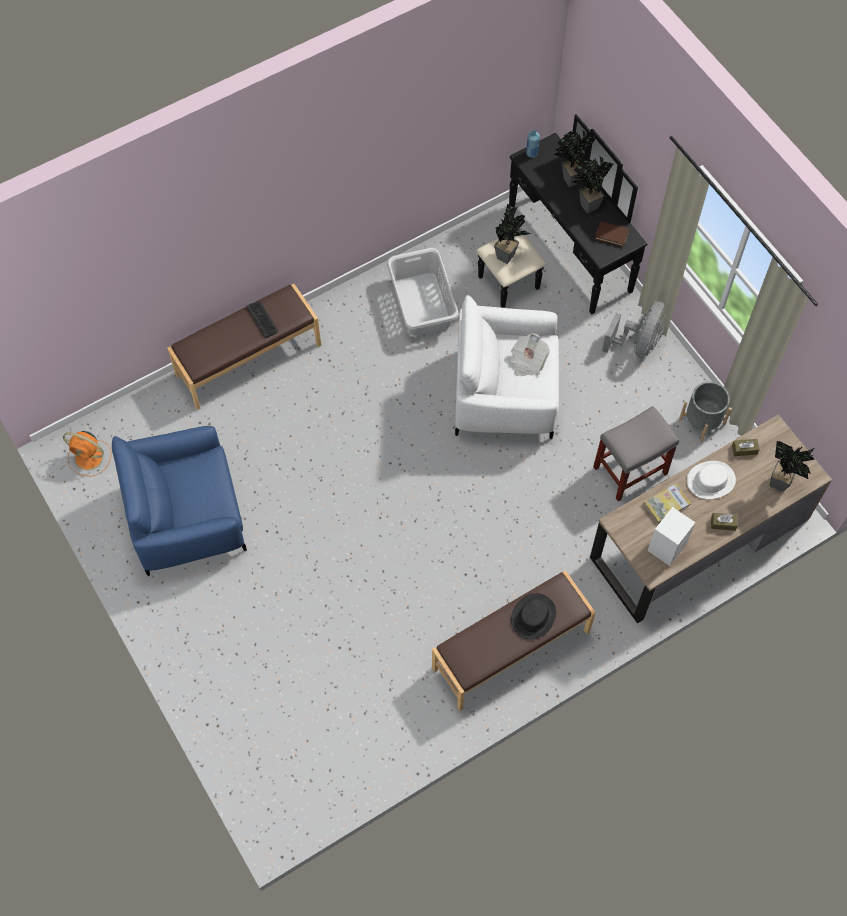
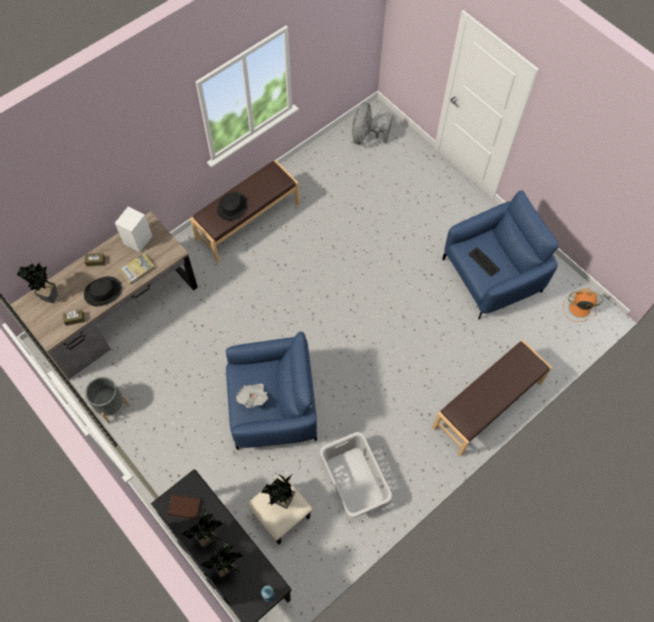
camera: 170 degrees right, 0 degrees up
(262, 319) = (483, 401): keyboard -> keyboard (483, 262)
(505, 393) = (272, 406): white armchair -> blue armchair
(631, 469) = (168, 357): grey stool -> none
(638, 343) = (163, 470): grey fan -> grey fan (366, 136)
(710, 480) = (103, 292): white hat -> black hat

